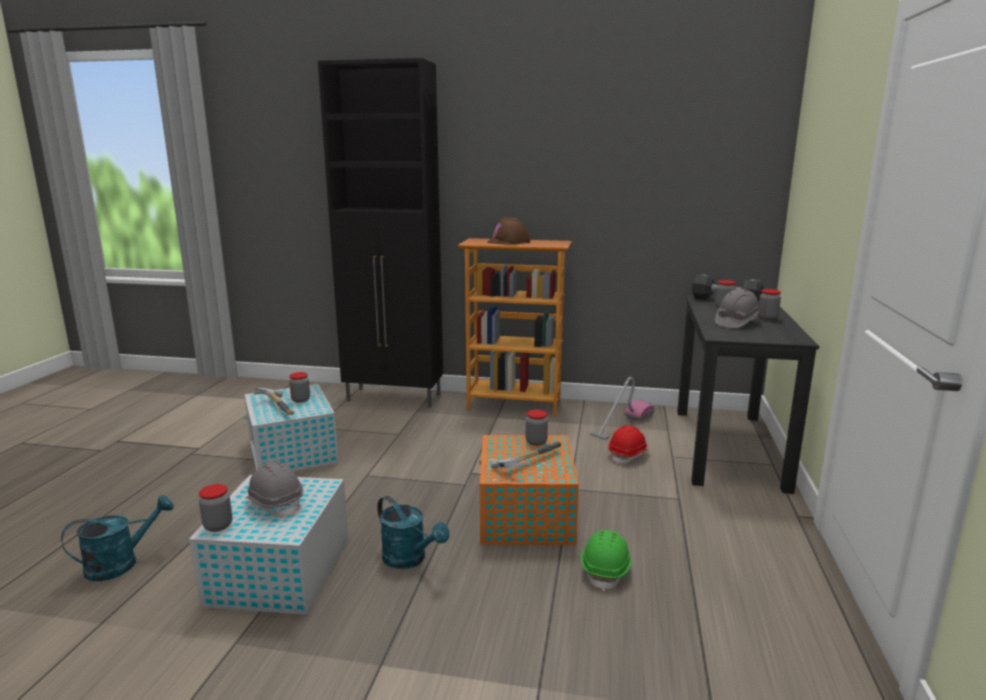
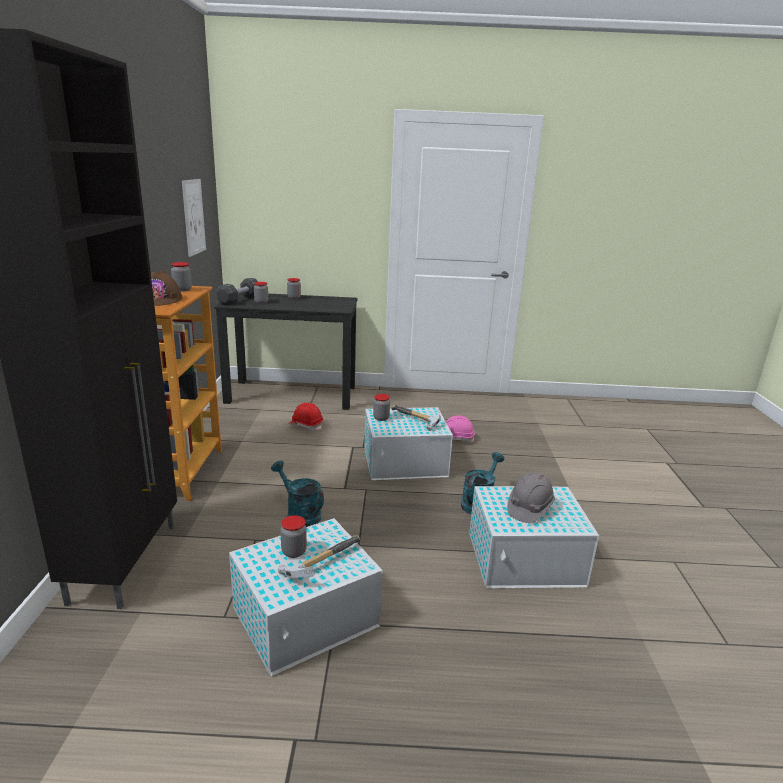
camera: 100 degrees left, 5 degrees up
(121, 563) = (576, 671): turquoise watering can -> turquoise watering can (299, 514)
(218, 526) = (575, 526): jar -> jar (182, 289)
(525, 516) = (406, 462): orange storage box -> white storage box
(606, 570) = (455, 439): green hard hat -> pink hard hat
(622, 424) = (246, 424): vacuum cleaner -> none
(687, 190) = (193, 217): none -> picture
(736, 322) = (307, 304): grey hard hat -> none

